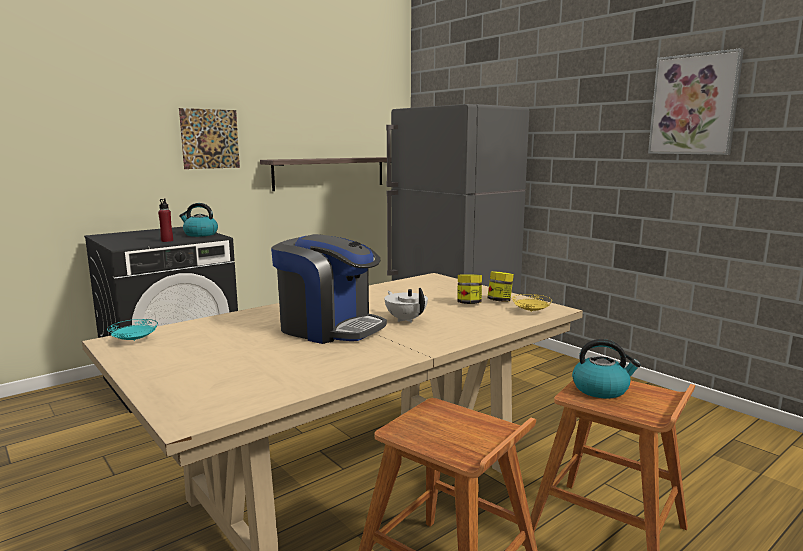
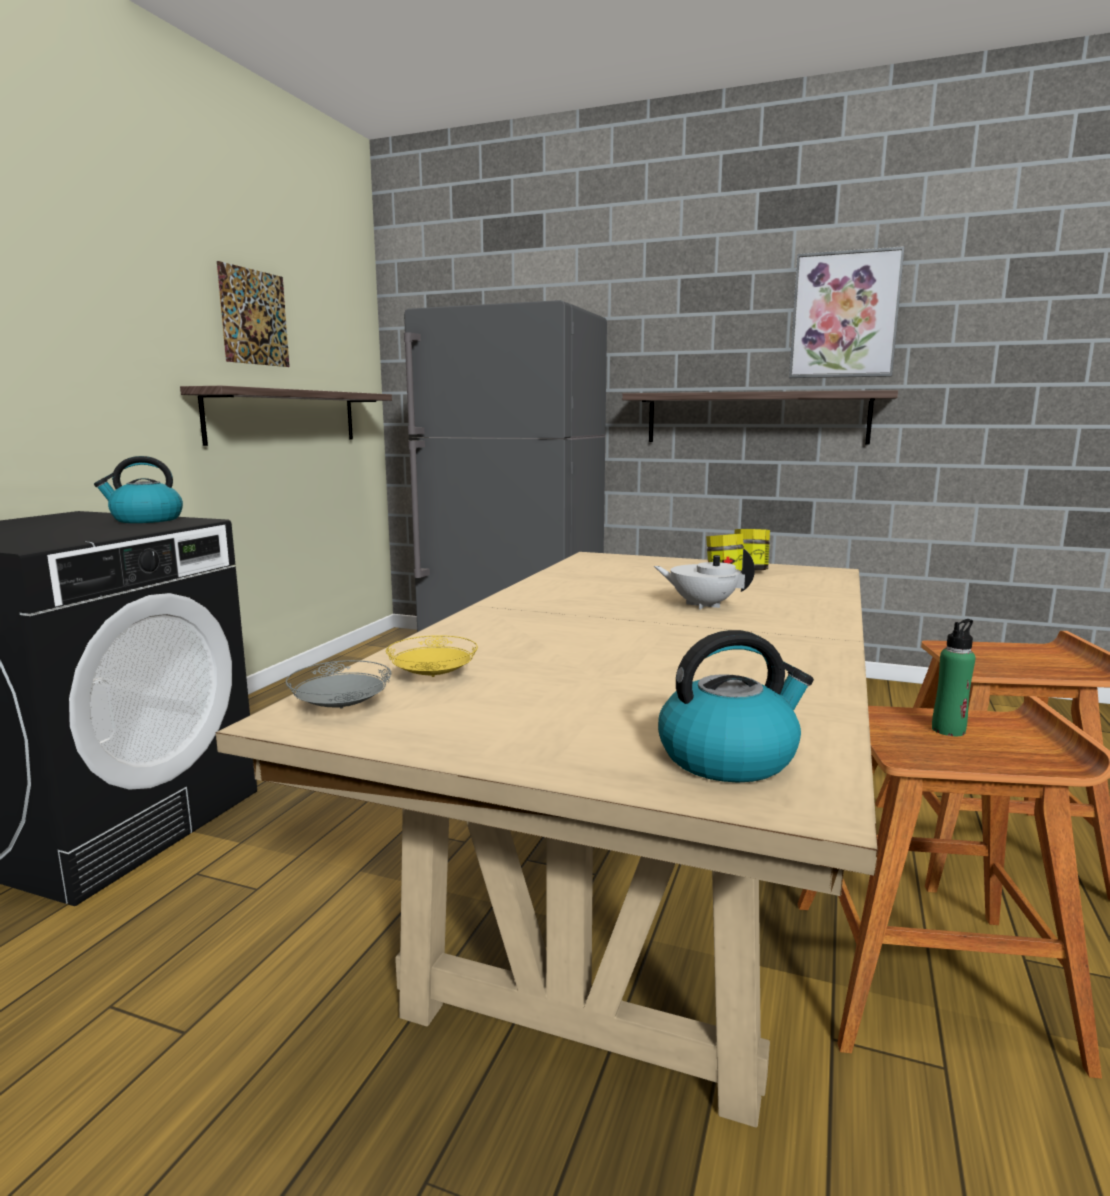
camera: 30 degrees left, 0 degrees up
(134, 340) = (342, 708): turquoise plate -> grey plate
(167, 241) = (105, 532): red bottle -> none
(210, 139) = (93, 338): picture -> picture (254, 317)
(329, 328) = (632, 631): coffee machine -> none
(454, 425) = (948, 730): none -> green bottle
(530, 311) = (814, 577): yellow plate -> yellow plate (432, 677)
(601, 389) = (982, 656): kettle -> kettle (729, 757)
(625, 183) = (755, 418): none -> shelf

